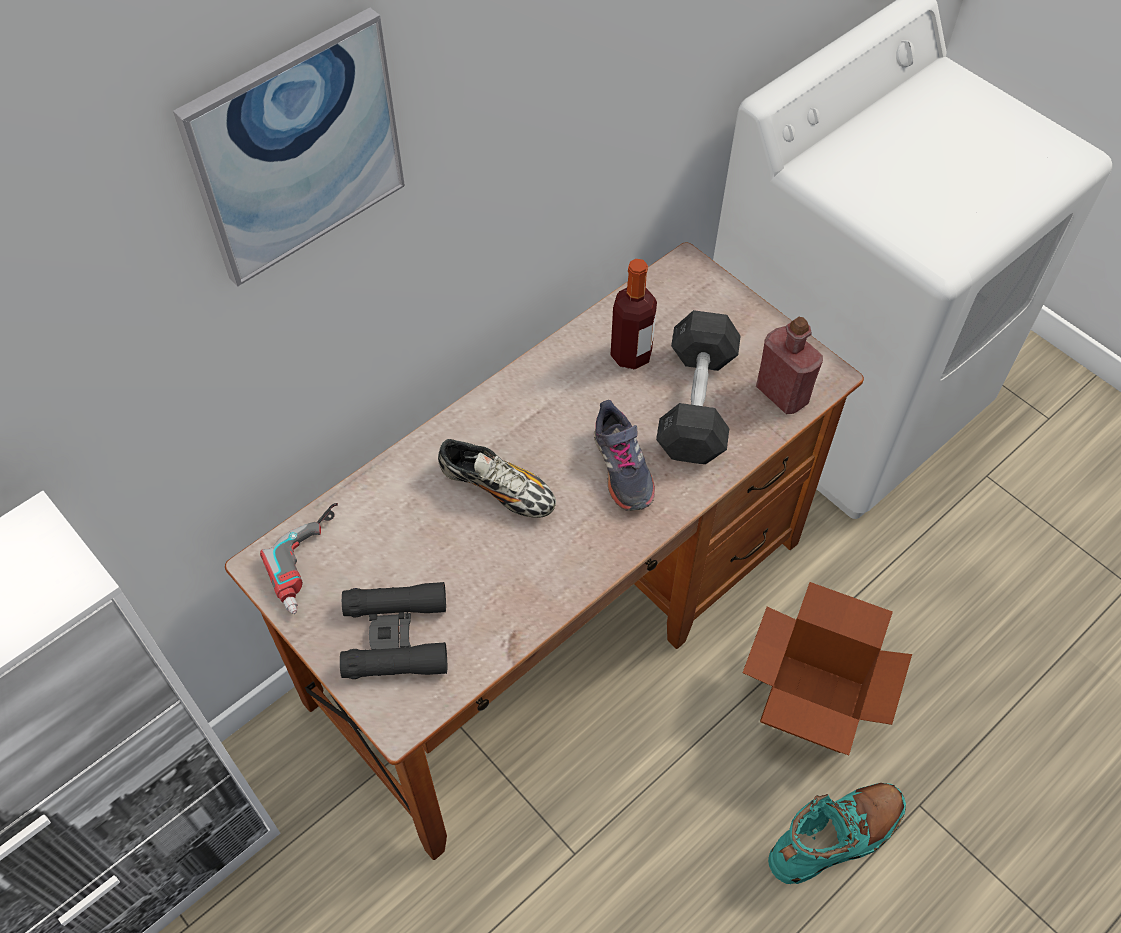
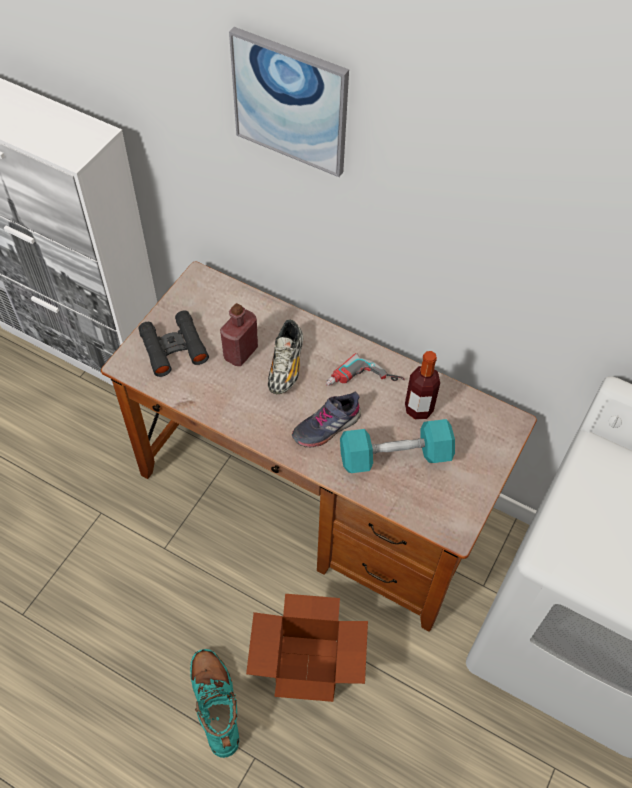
camera: 70 degrees right, 0 degrees up
(314, 562) = (207, 297): power drill -> power drill (363, 384)
(696, 403) = (395, 456): grey dumbbell -> turquoise dumbbell
(782, 394) = (426, 506): red bottle -> red bottle (240, 352)
(836, 837) = (216, 704): turquoise boot -> turquoise boot turned 150 degrees counterclockwise

